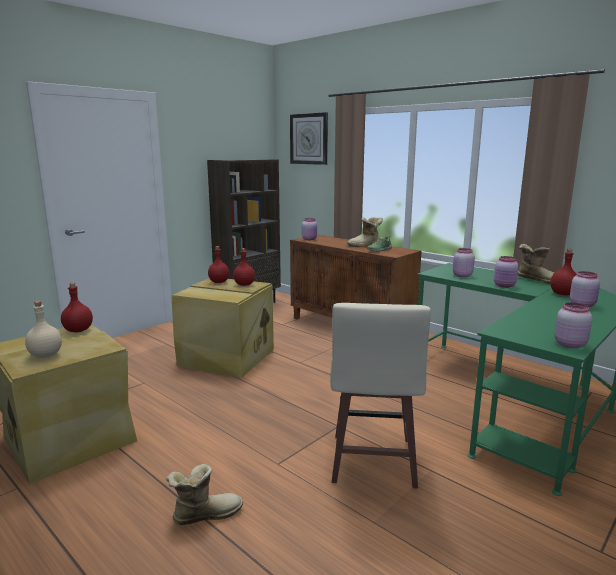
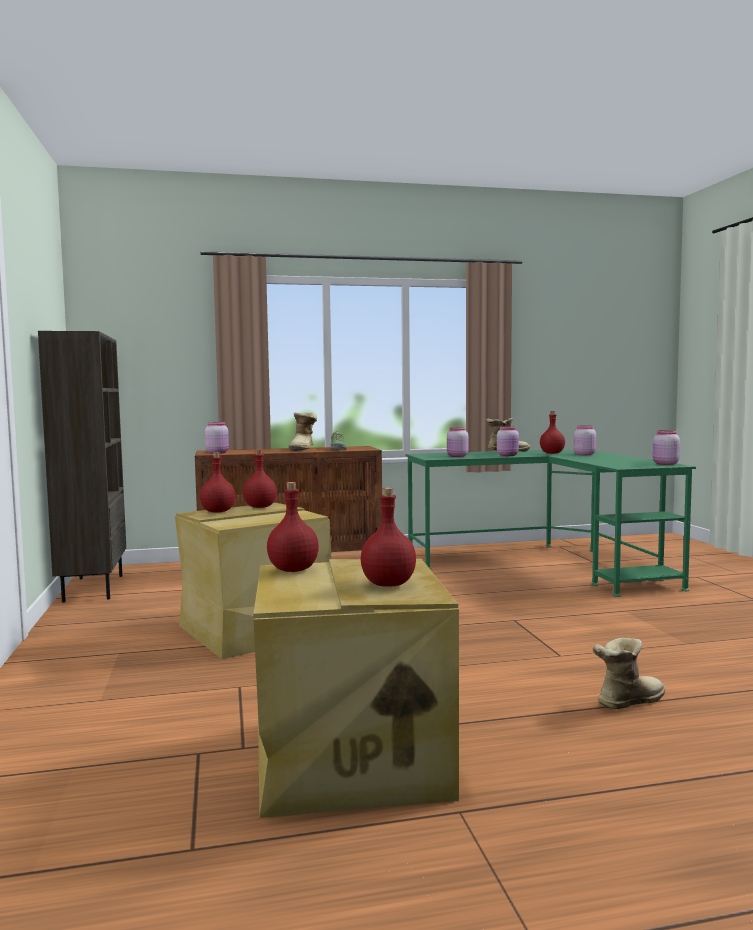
camera: 55 degrees left, 10 degrees down
(45, 355) = (389, 584): beige bottle -> red bottle
(205, 514) = (626, 701): boot -> boot turned 45 degrees clockwise
(309, 139) = (149, 313): wall clock -> none
(372, 462) = (594, 623): beige stool -> none

